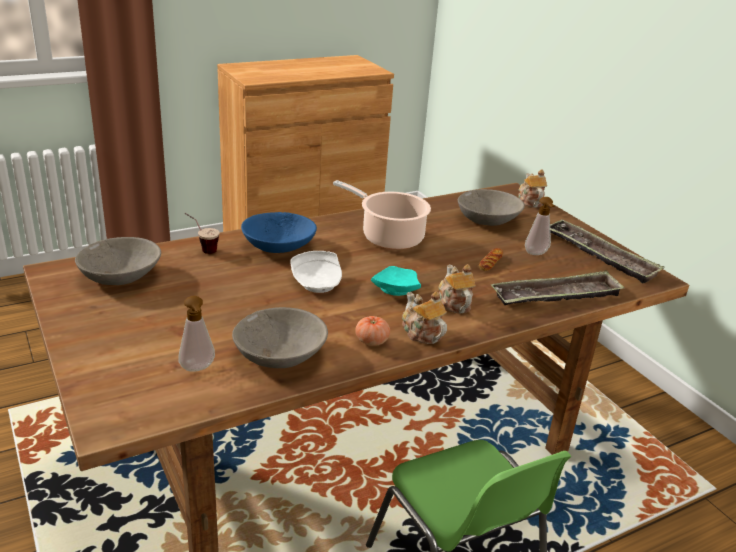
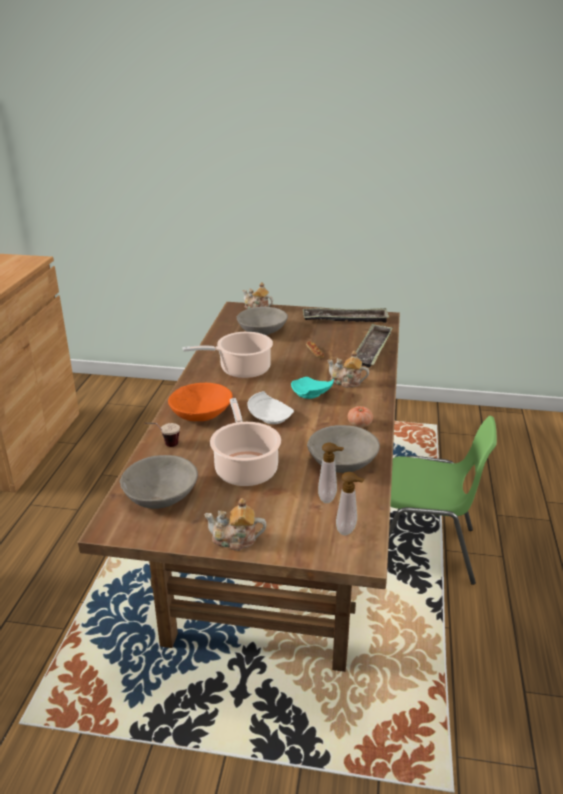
camera: 50 degrees left, 0 degrees up
(206, 301) = (245, 468): none -> cooking pot
(278, 246) = (201, 413): blue bowl -> orange bowl
(421, 333) = (367, 405): teapot -> teapot (235, 540)
(536, 254) = (321, 335): soap dispenser -> soap dispenser (348, 530)

